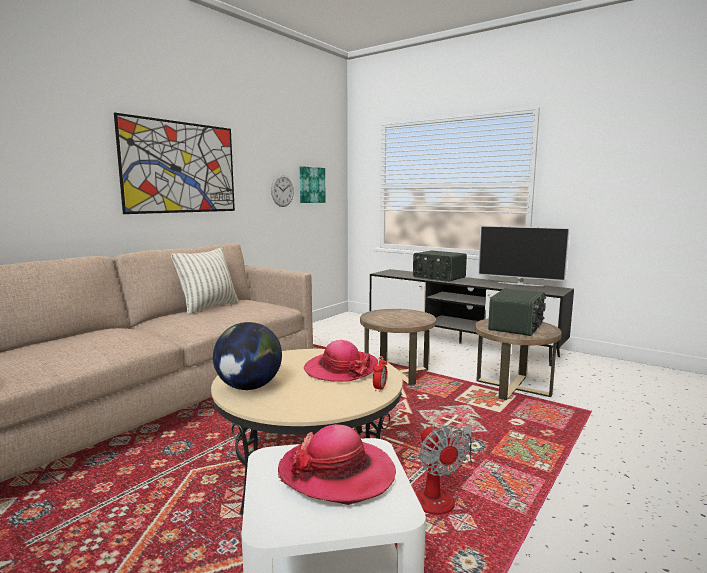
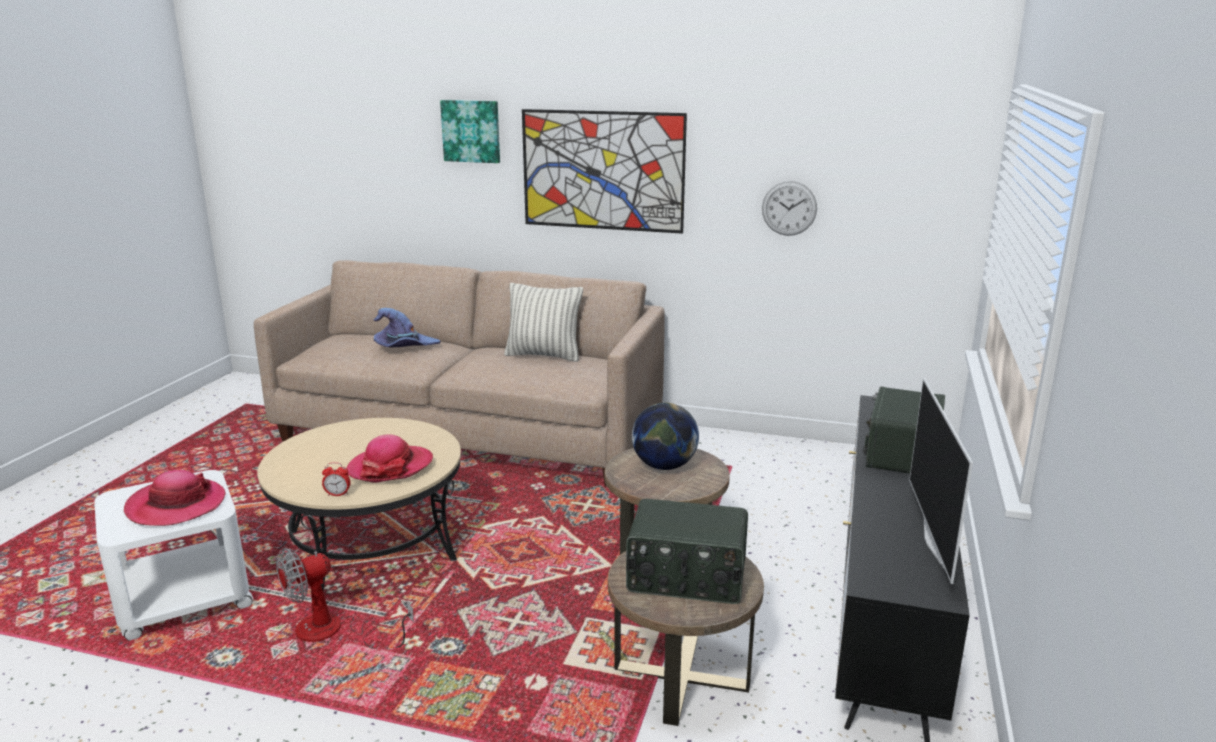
camera: 70 degrees right, 10 degrees up
(102, 335) = (404, 347): none -> purple hat
(249, 387) = (331, 437): globe -> globe (664, 466)
(311, 185) = (868, 201): picture -> picture (471, 131)

